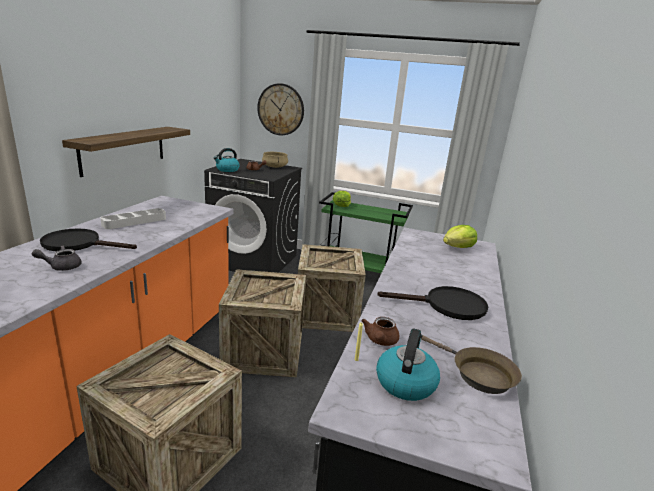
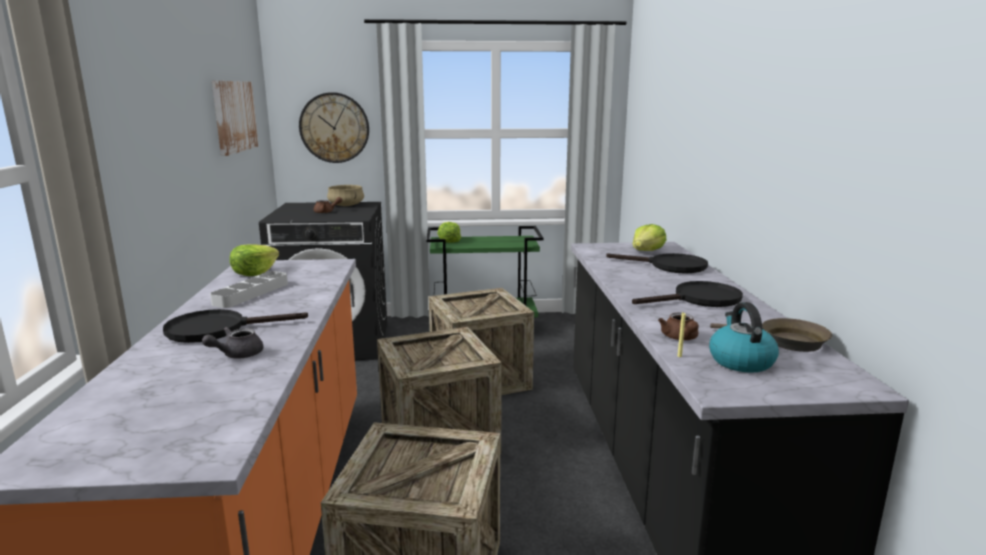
camera: 20 degrees left, 5 degrees down
(124, 149) = (181, 201): shelf -> none
(158, 206) = (254, 272): none -> lettuce
(197, 94) = (234, 116): none -> picture
(227, 170) = (290, 217): kettle -> none
(460, 266) = (670, 266): none -> black frying pan

